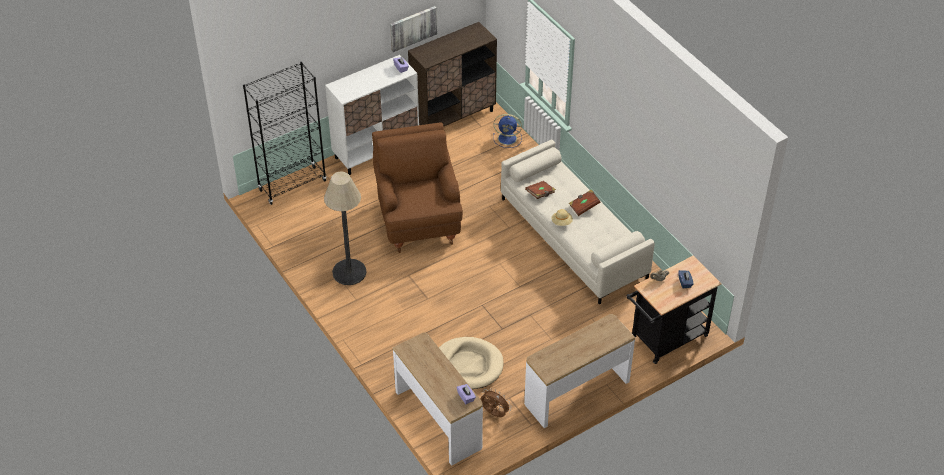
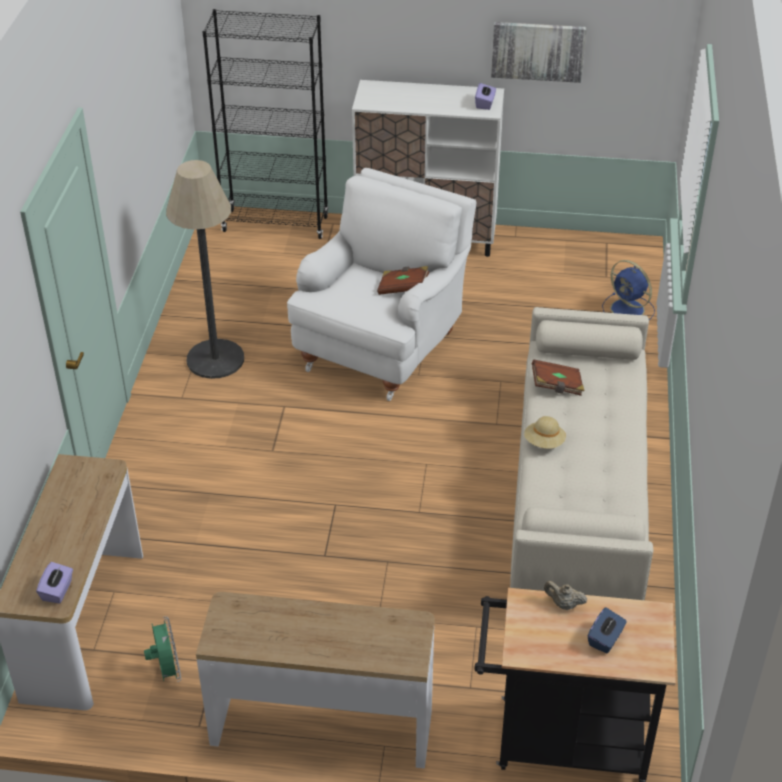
camera: 40 degrees right, 5 degrees down
(418, 219) = (382, 344): brown armchair -> white armchair
(453, 117) = (579, 247): brown cabinet -> none
(468, 365) = (217, 575): beige dog bed -> none
(494, 414) = (167, 670): brown fan -> green fan
(584, 206) = (605, 440): brown book -> brown book (403, 288)

